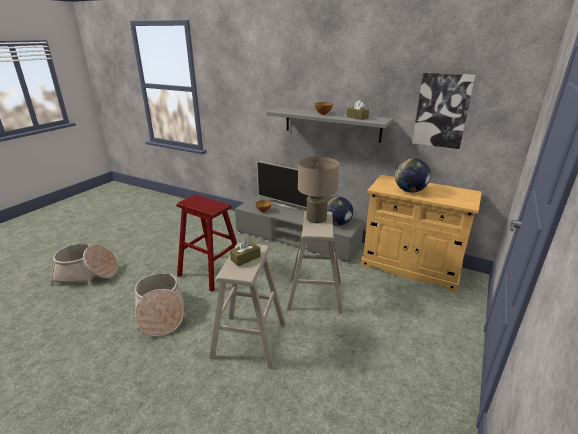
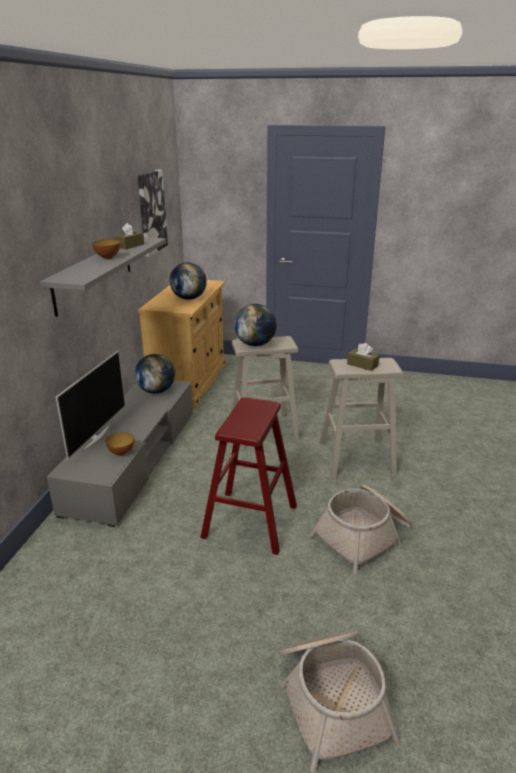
camera: 105 degrees left, 0 degrees up
(316, 218) = (255, 344): beige table lamp -> globe

